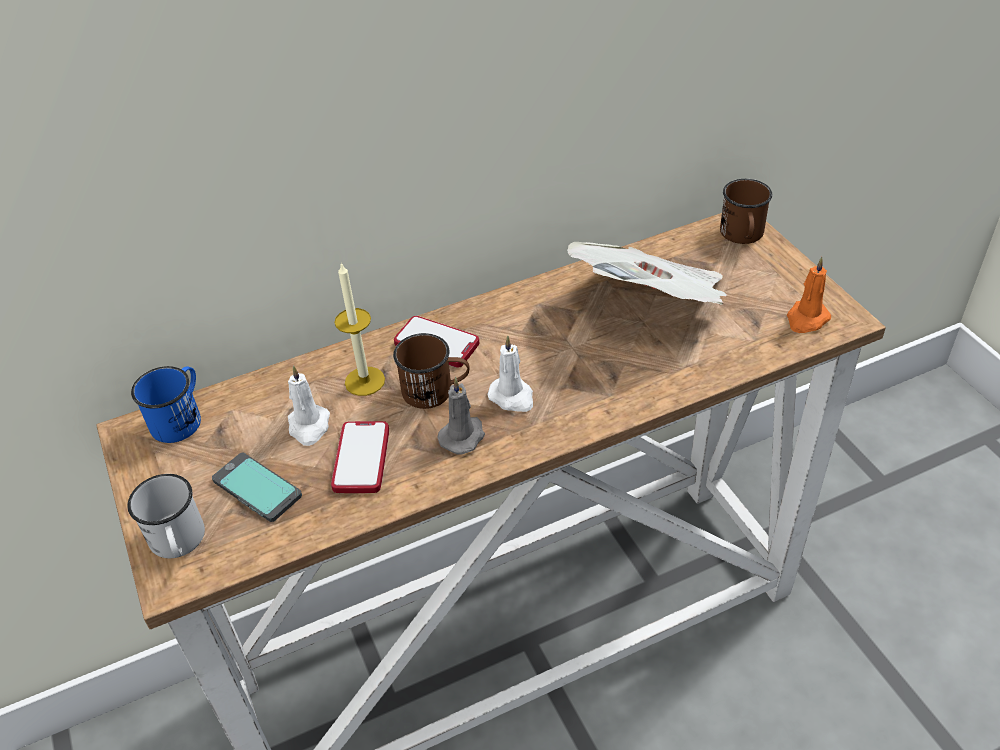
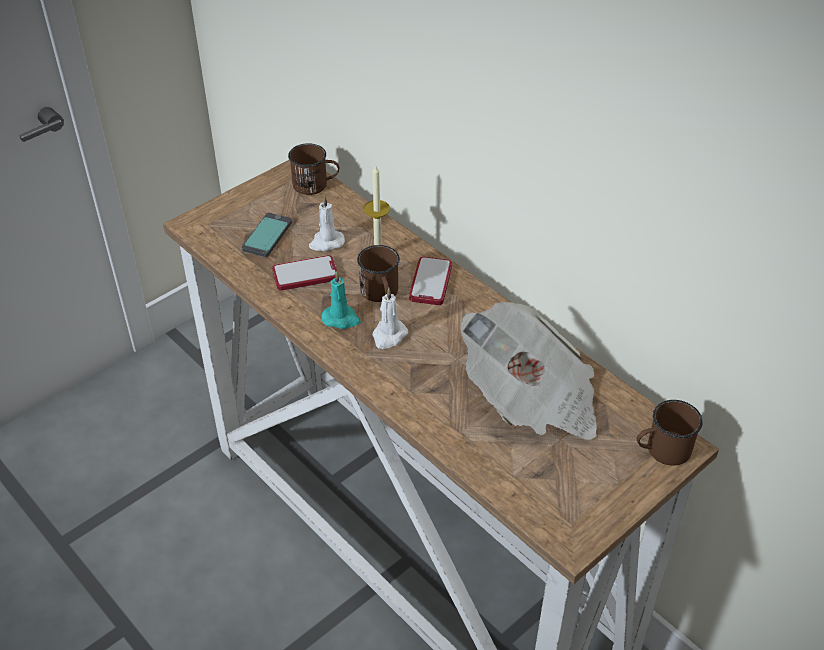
camera: 70 degrees right, 0 degrees up
(178, 543) = (217, 218): white mug -> none
(181, 418) = (315, 185): blue mug -> brown mug
(463, 436) = (341, 319): grey candle -> turquoise candle
(806, 319) = (558, 511): orange candle -> none

